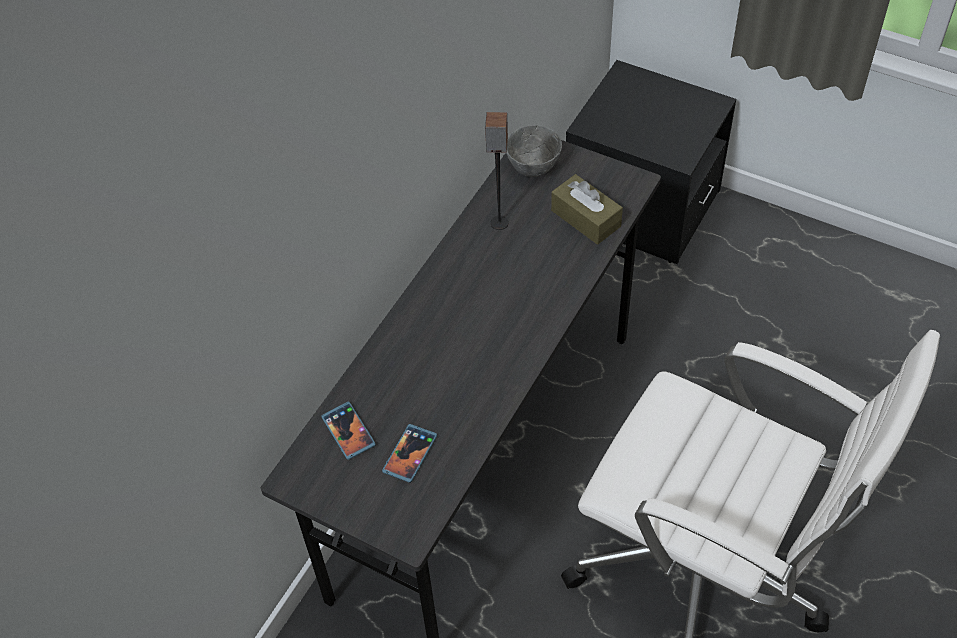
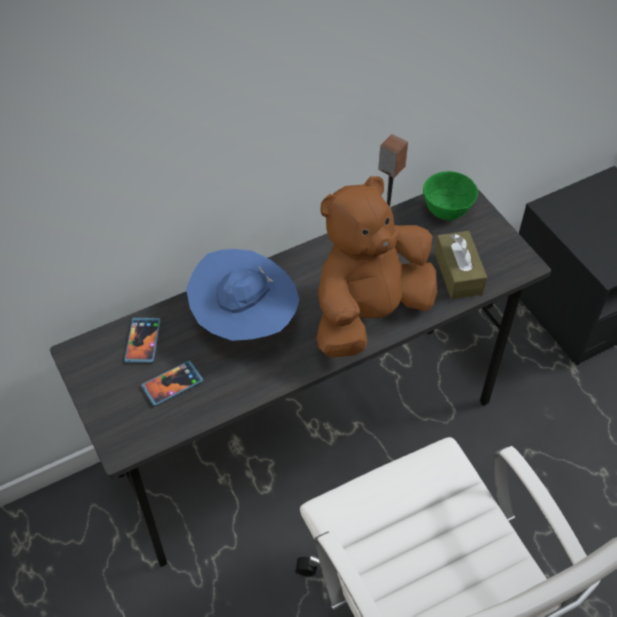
camera: 30 degrees right, 0 degrees up
(430, 362) = (245, 322): none -> blue hat
(532, 168) = (446, 211): grey bowl -> green bowl
(536, 294) = (369, 313): none -> brown plush toy

